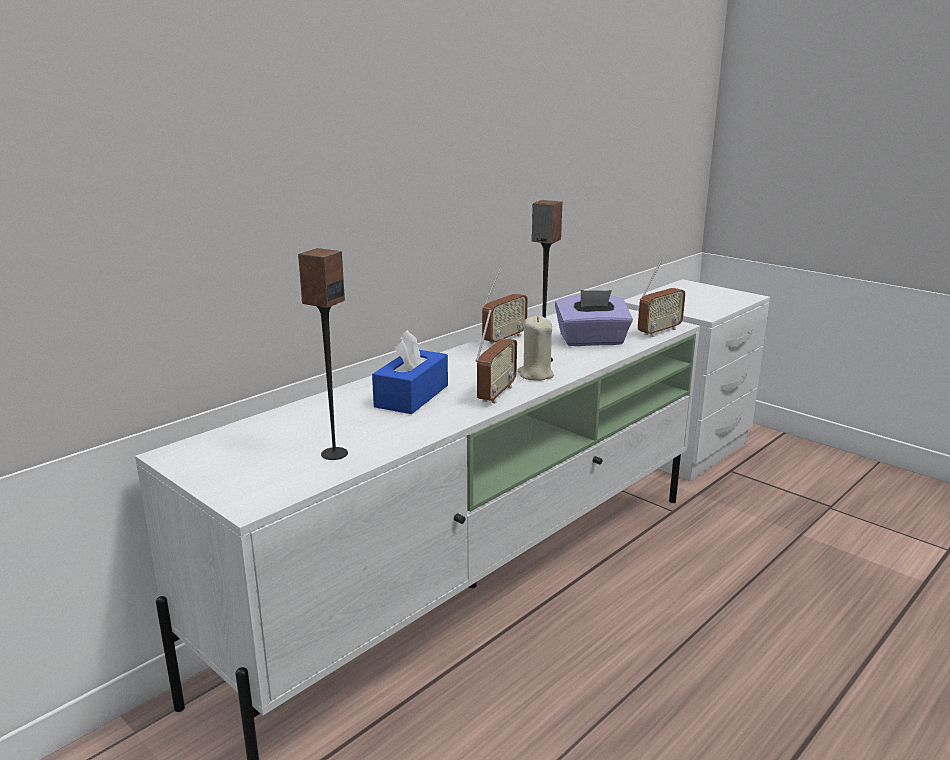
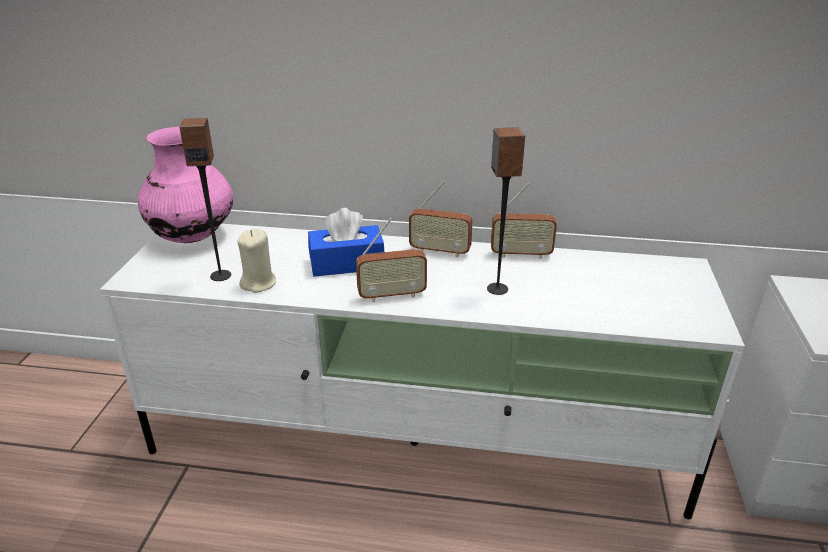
camera: 55 degrees right, 10 degrees up
(213, 450) = (193, 237): none -> pink vase
(535, 374) = (457, 298): beige candle -> beige candle (258, 283)
(591, 341) = (584, 296): purple tissue box -> none
(659, 331) = (675, 325): radio -> radio (440, 251)

